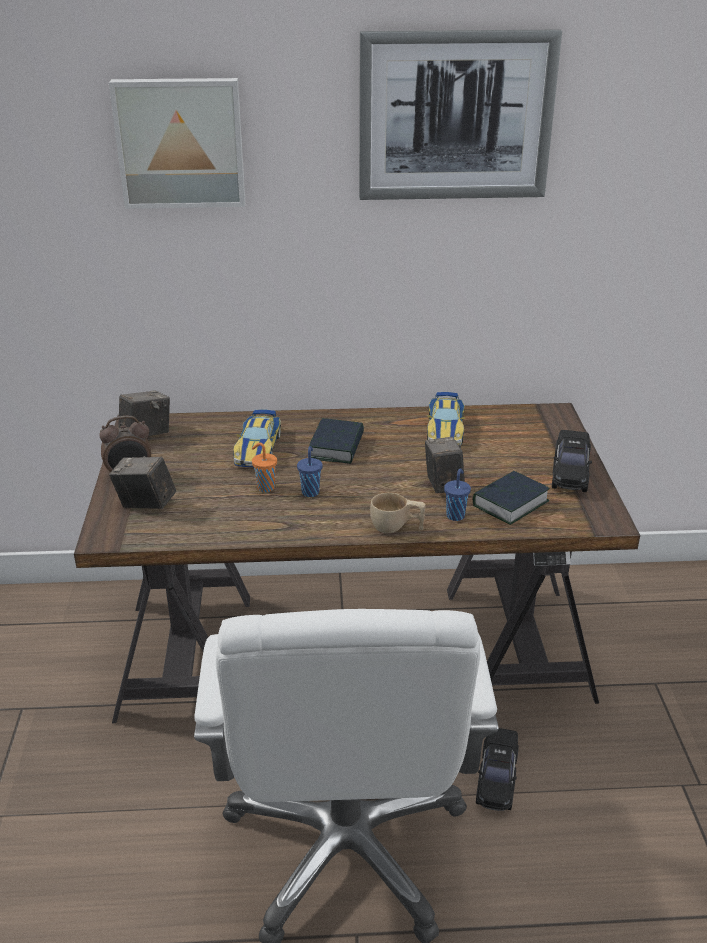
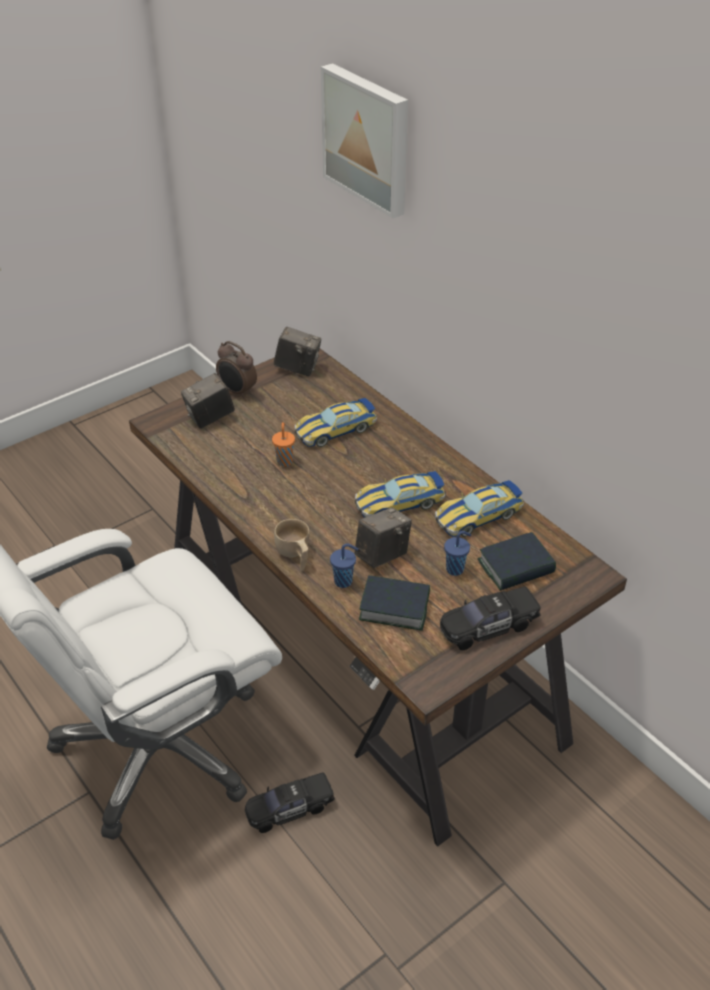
camera: 55 degrees right, 10 degrees up
(146, 504) = (210, 418): camera -> camera turned 105 degrees counterclockwise
(310, 492) = (301, 486): blue cup -> blue cup (456, 569)
(337, 447) = (380, 468): book -> book (516, 567)
(390, 454) = (399, 503): none -> toy car
(455, 116) = (564, 219): picture -> none

